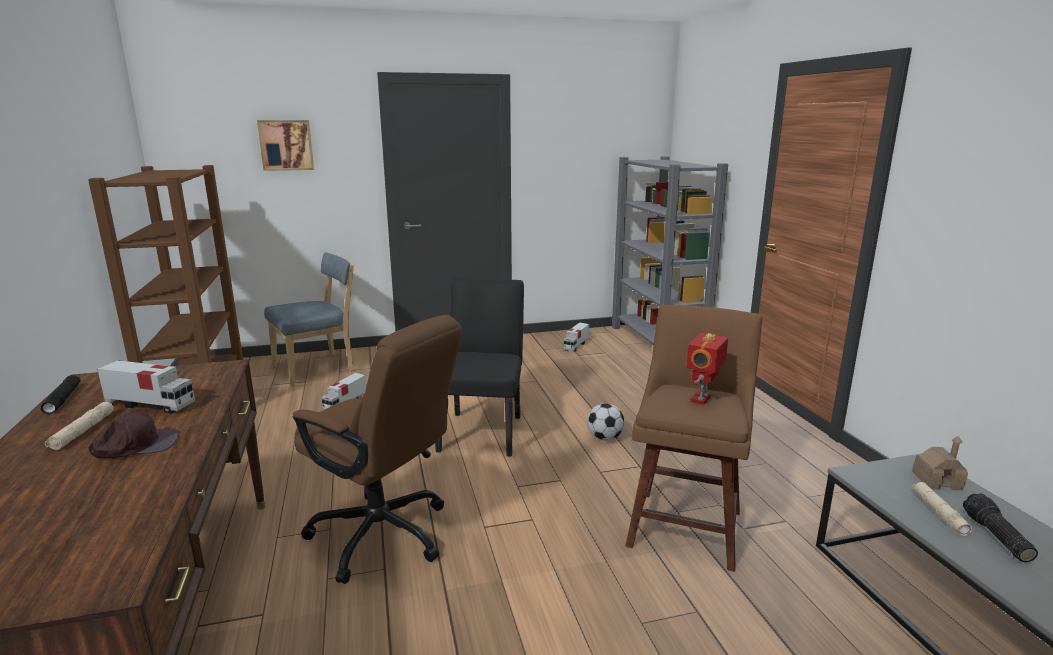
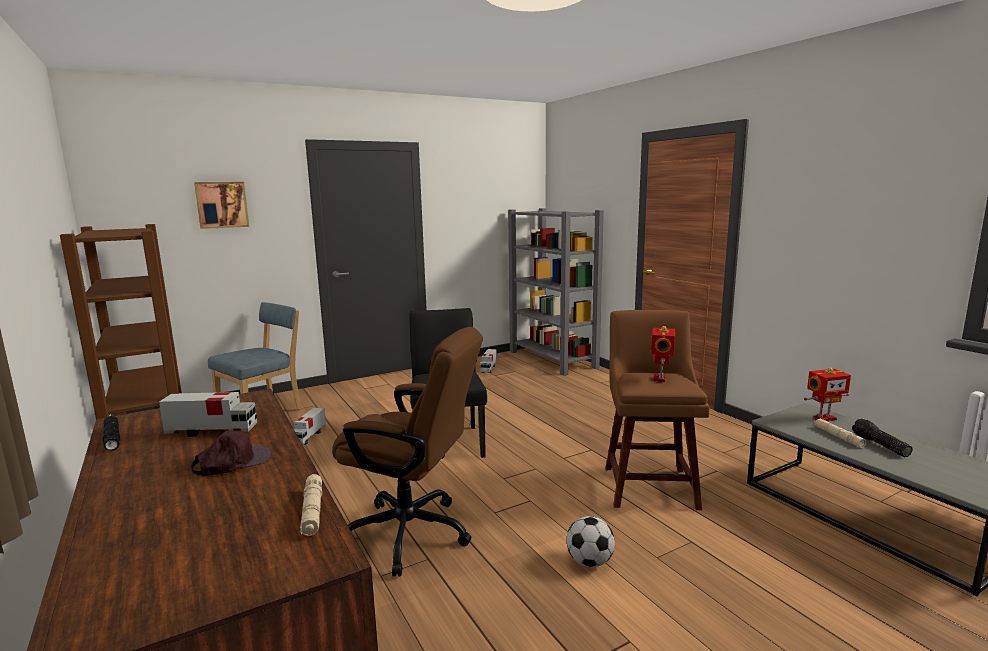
camera: 15 degrees left, 5 degrees down
(83, 431) = (165, 459): beige flashlight -> beige flashlight (312, 511)
(604, 438) = (552, 433): football -> football (590, 562)
(937, 480) = (824, 418): toy house -> toy robot

